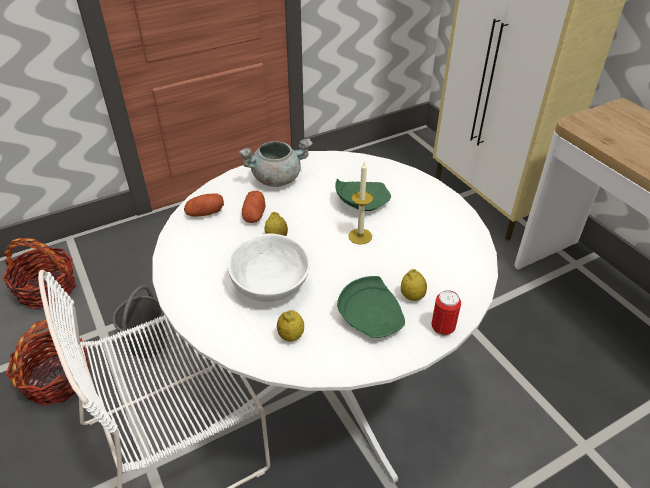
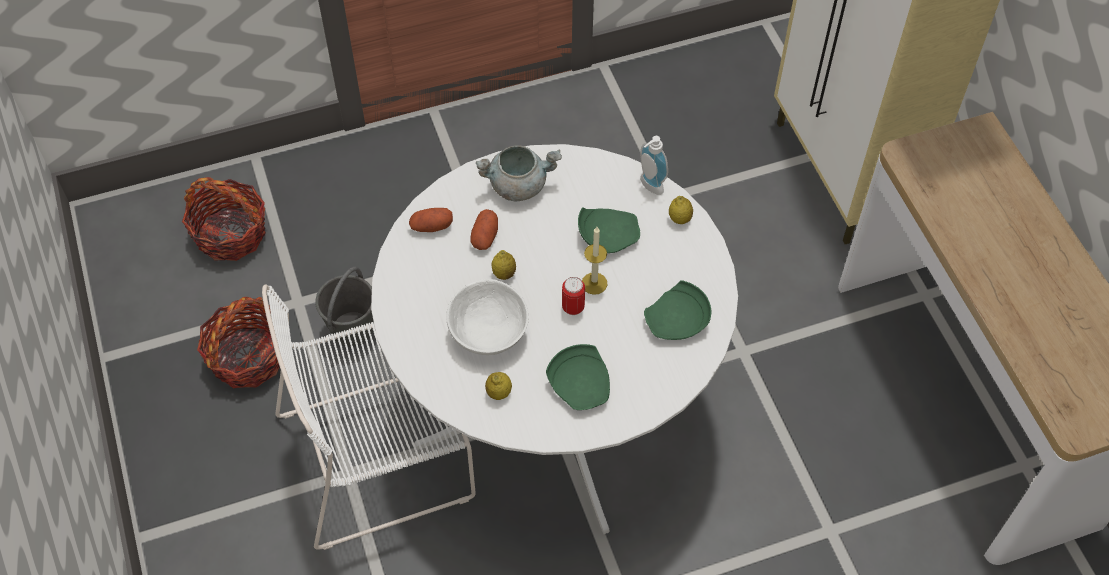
camera: 10 degrees right, 15 degrees up
(385, 168) = (649, 187): none -> soap dispenser
(412, 296) = (627, 367): lemon -> lemon (679, 219)
(442, 328) = (646, 407): can -> can (573, 307)
(444, 255) = (677, 321): none -> green plate

